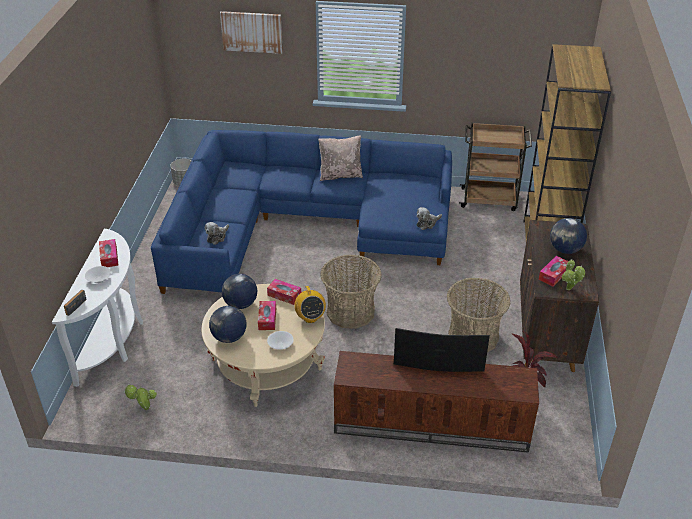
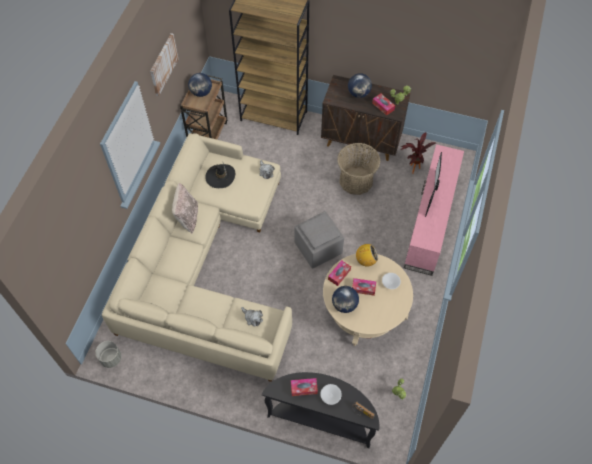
camera: 80 degrees left, 20 degrees up
(114, 340) = (321, 418): white console table -> black console table
(229, 337) = (379, 315): globe -> globe (201, 92)
(252, 31) = (81, 215): picture -> picture (163, 64)
(303, 225) = (205, 266): blue sofa -> beige sofa
(350, 312) = (318, 248): basket -> grey ottoman
(404, 188) = (220, 176): none -> black hat
(430, 426) = (430, 221): brown tv stand -> pink tv stand

